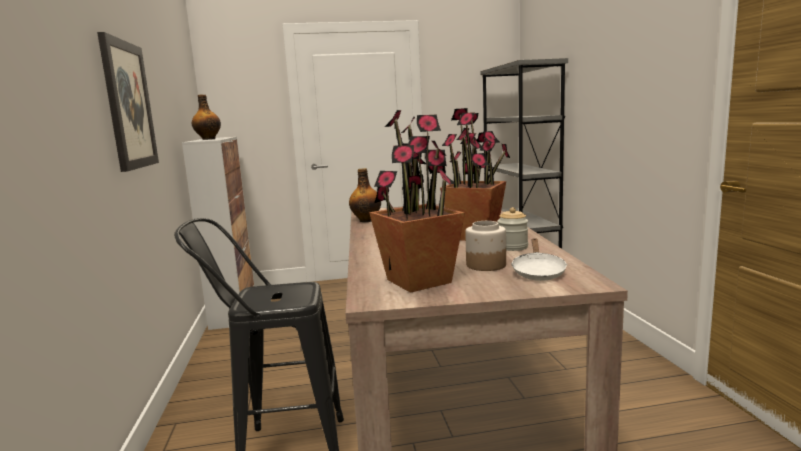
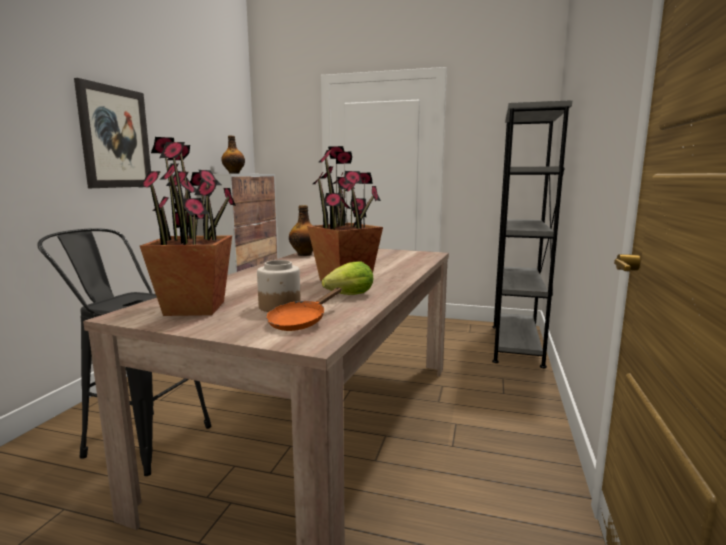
camera: 25 degrees right, 0 degrees up
(512, 247) = (347, 296): jar -> lettuce
(538, 272) = (301, 322): white frying pan -> orange frying pan

